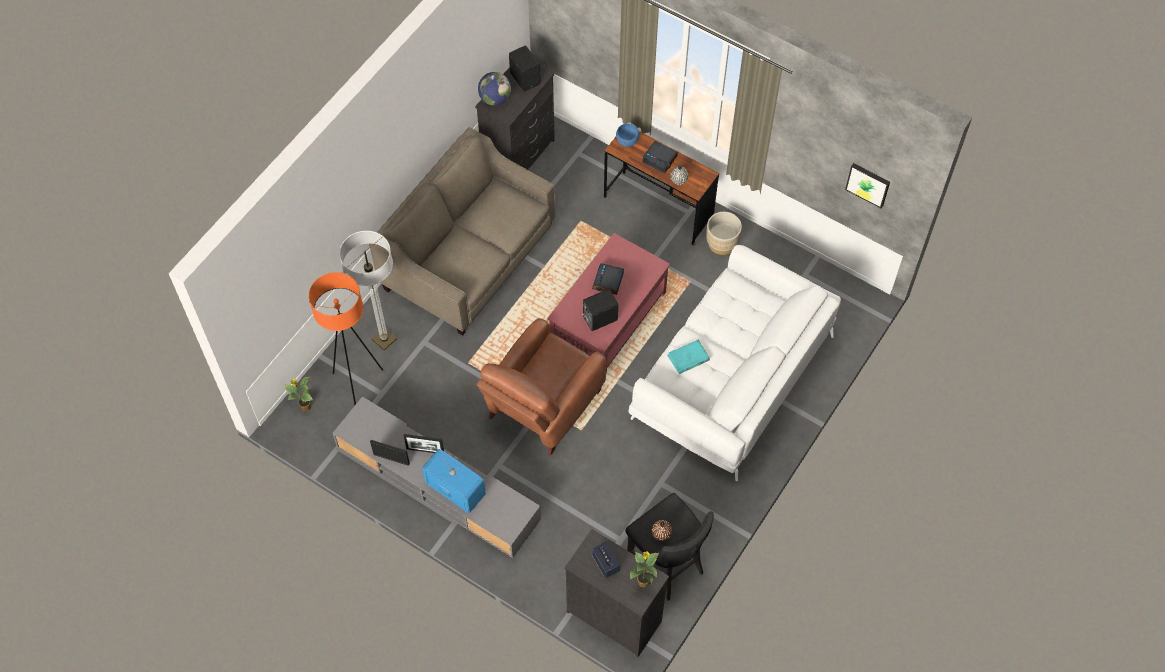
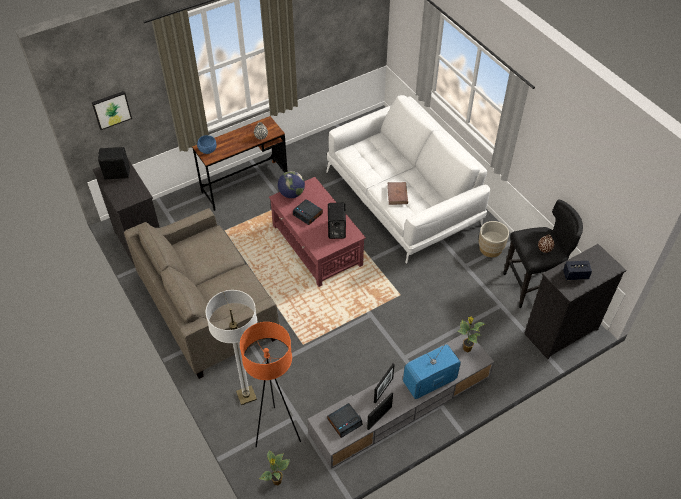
camera: 65 degrees left, 10 degrees down
(495, 99) = (120, 197): globe -> globe (291, 194)
(542, 407) = (368, 311): brown armchair -> none
(643, 581) = (597, 259): potted plant -> potted plant (466, 348)
(660, 159) = (236, 139): alarm clock -> alarm clock (344, 421)
(688, 358) = (397, 194): turquoise book -> brown book
(721, 243) = (296, 164): beige planter -> beige planter (490, 249)
(868, 184) = (356, 27): picture -> picture (111, 109)

